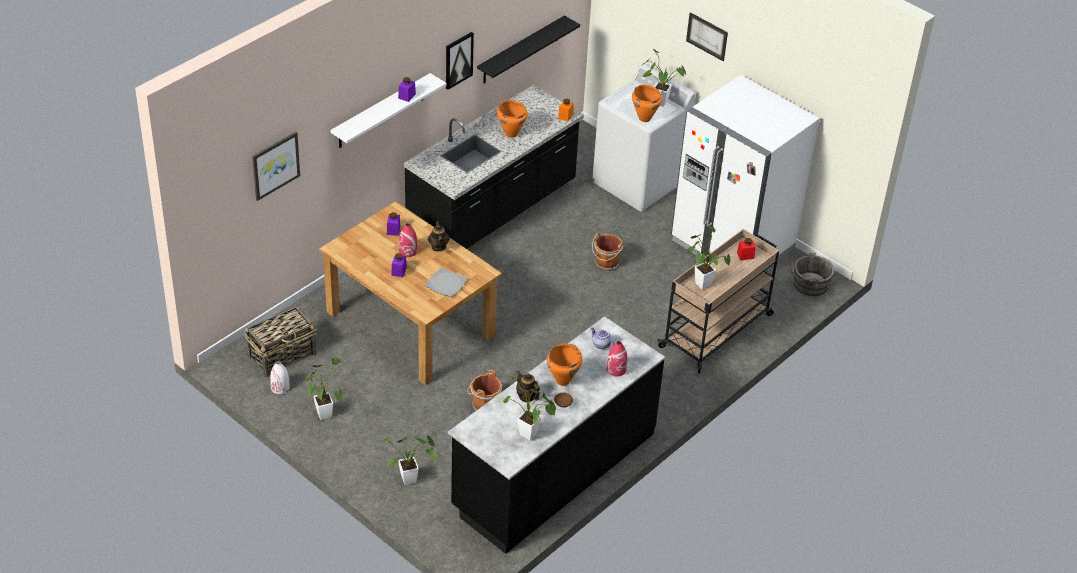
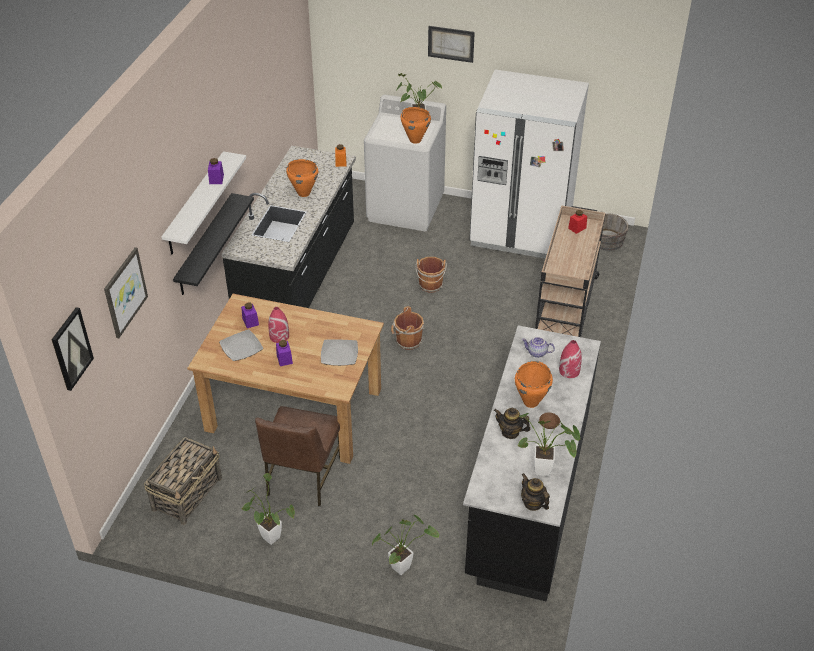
camera: 25 degrees left, 0 degrees up
(280, 387) = (207, 528): white vase -> none
(371, 248) = (241, 347): none -> plate
(380, 379) = (302, 477): none -> brown chair
(438, 247) = (306, 321): teapot -> teapot (533, 503)
(458, 60) = (239, 132): picture -> picture (71, 348)
(484, 405) = (418, 459): brown bucket -> brown bucket (407, 341)
(521, 50) = (277, 113): black shelf -> black shelf (205, 245)
(701, 282) = (560, 264): potted plant -> none

